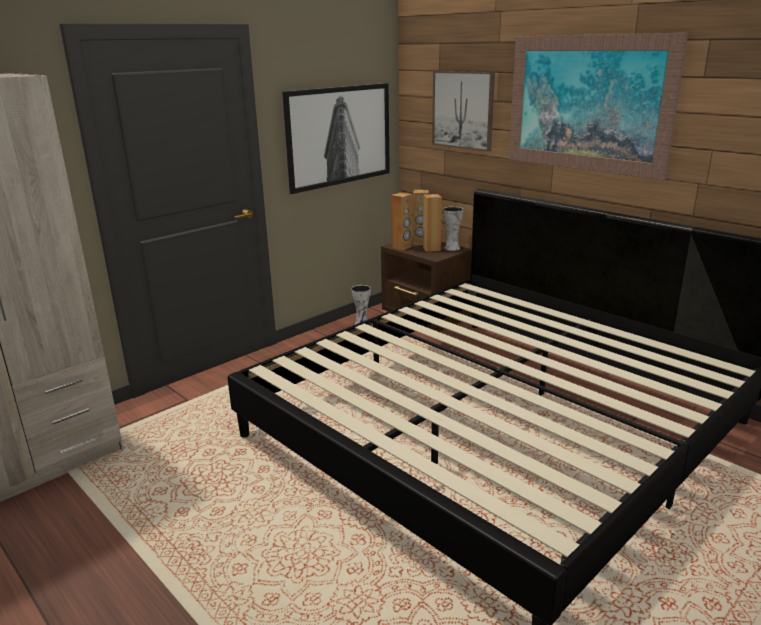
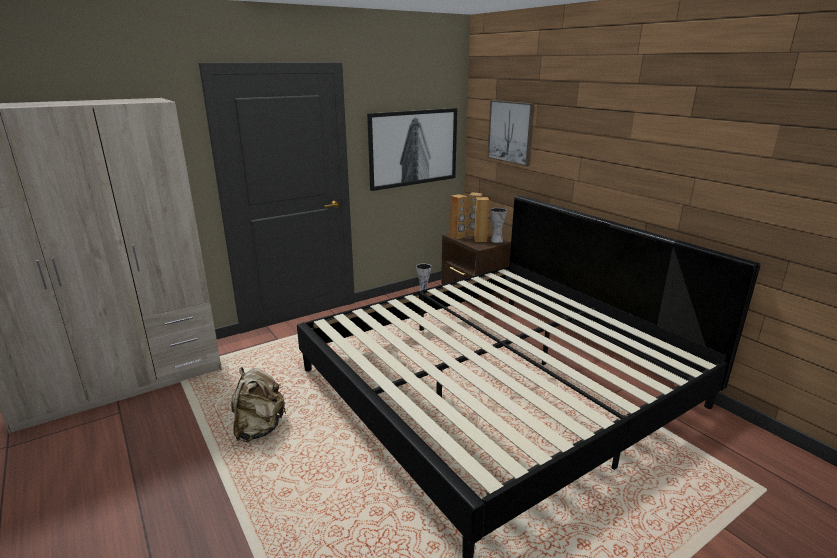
camera: 10 degrees right, 0 degrees up
(204, 520) = (259, 429): none -> beige backpack
(587, 104) = (601, 133): picture -> none

